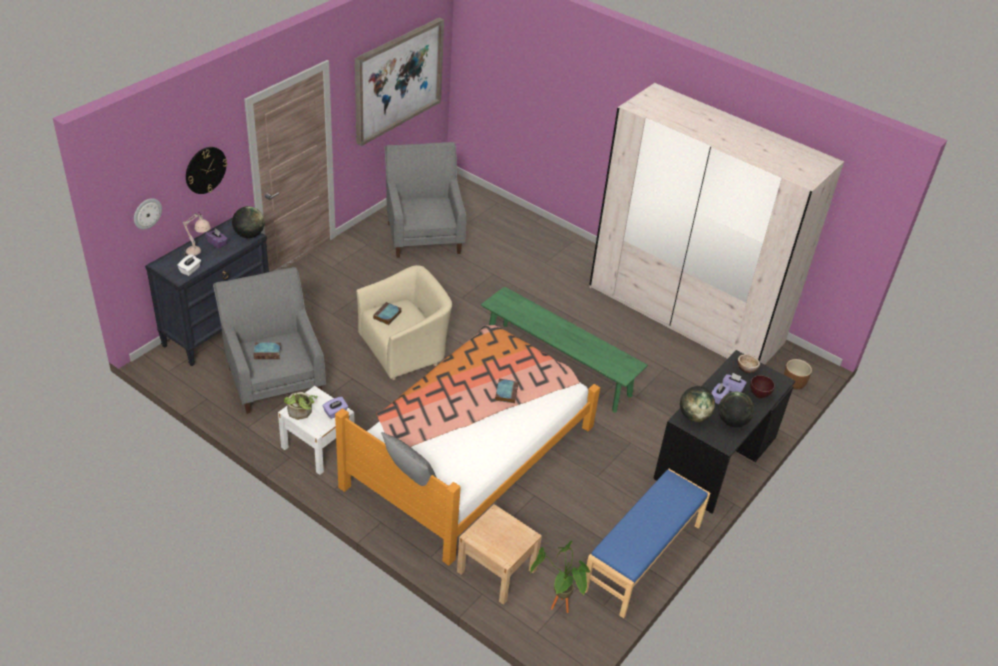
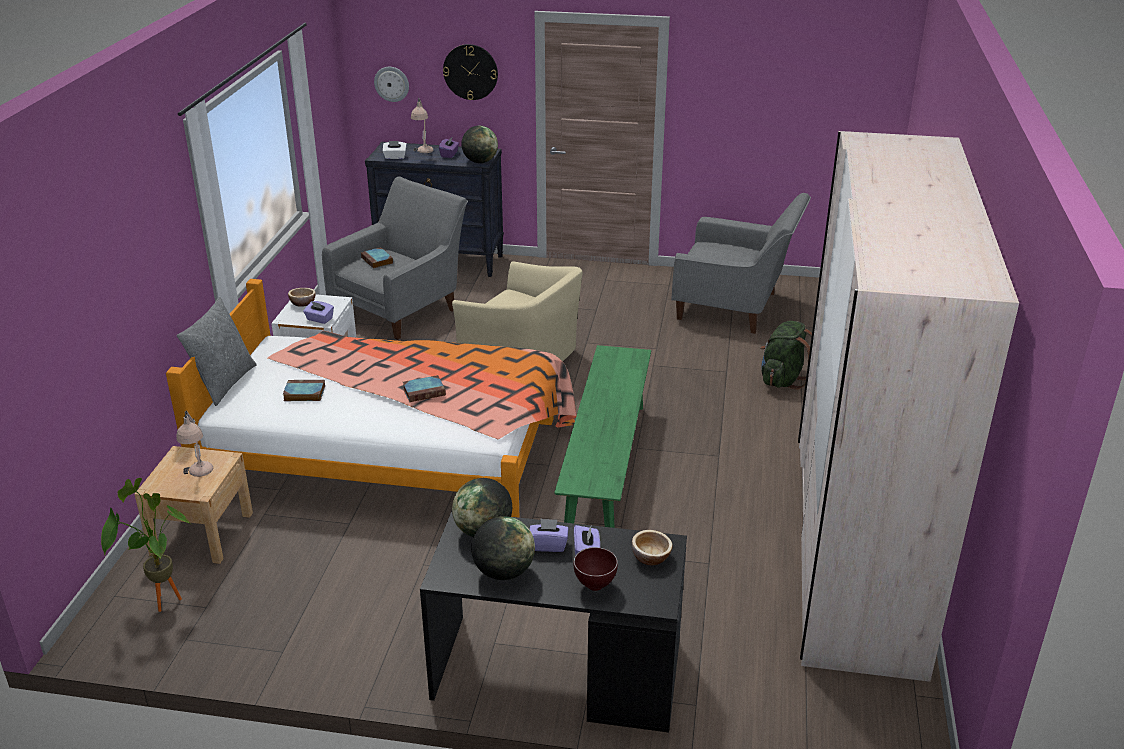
camera: 65 degrees right, 10 degrees down
(301, 413) = (303, 303): potted plant -> bowl
(387, 315) = (509, 301): book -> book (303, 393)
(398, 80) = (793, 100): picture -> none
(423, 234) = (735, 308): grey armchair -> grey armchair turned 60 degrees clockwise
(510, 532) = (199, 477): none -> beige table lamp
(520, 258) = (783, 379): none -> green backpack
(643, 558) = (294, 652): blue bench -> none
(793, 384) = (831, 721): brown planter -> none

